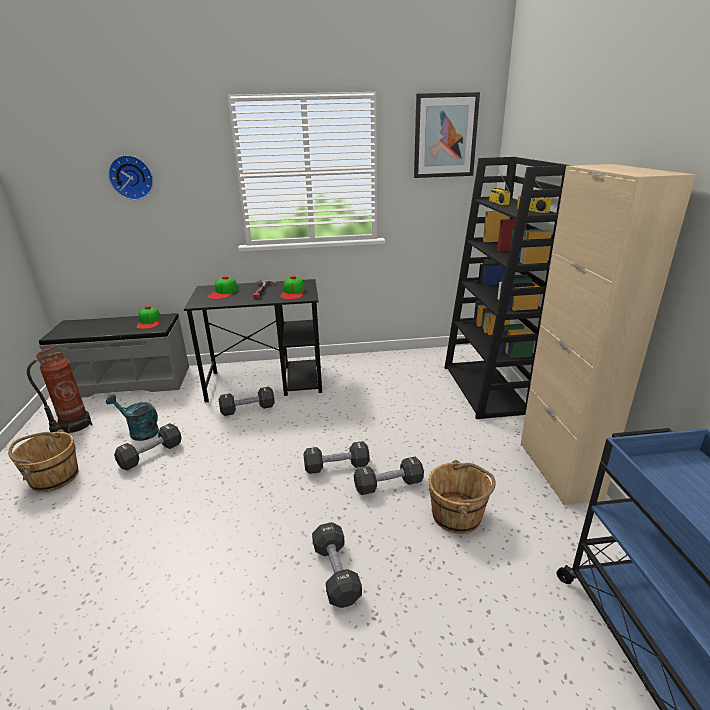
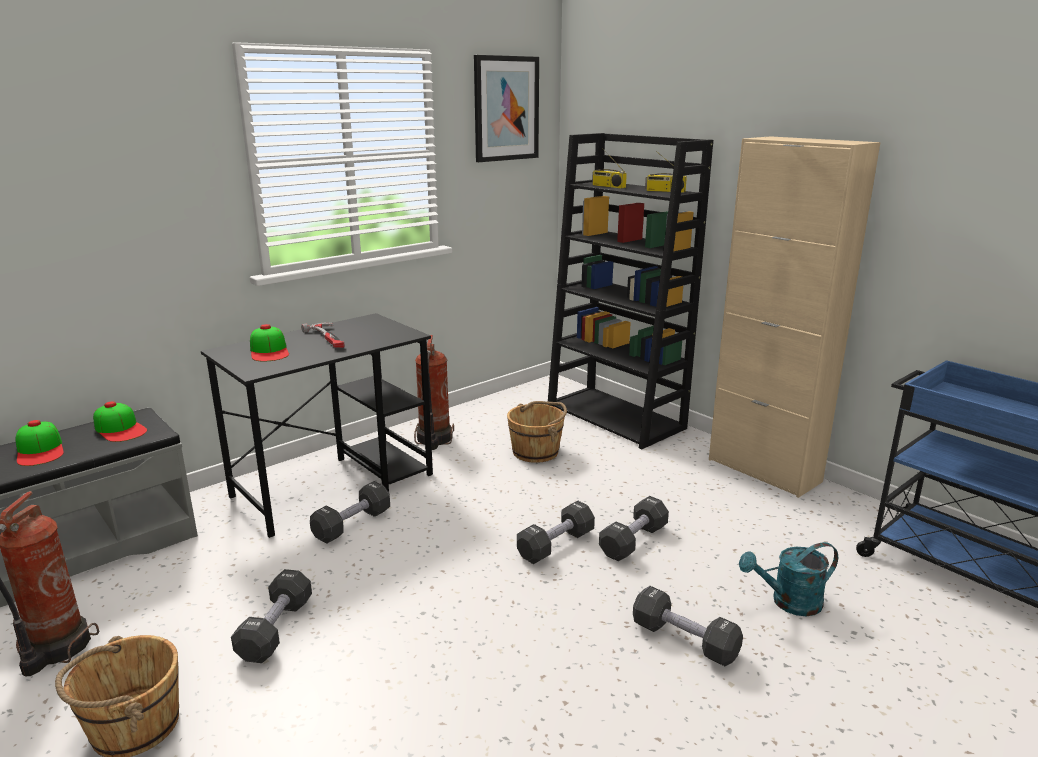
camera: 35 degrees left, 5 degrees down
(132, 177) = (66, 174): wall clock -> none
(140, 431) = (208, 610): turquoise watering can -> turquoise watering can (788, 603)
(293, 292) = (378, 333): cap -> cap (40, 450)
(348, 370) = (433, 440): none -> fire extinguisher
(457, 515) = (728, 541): brown bucket -> brown bucket (536, 451)

